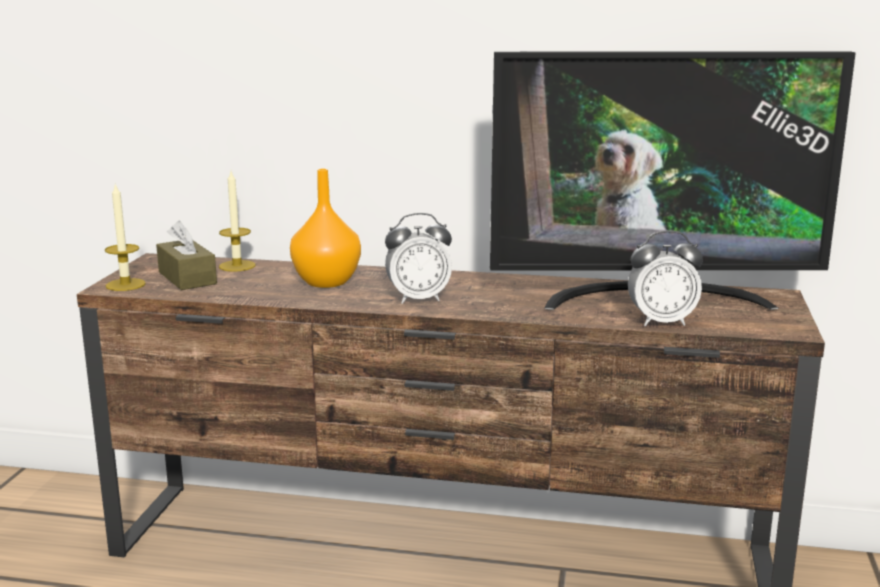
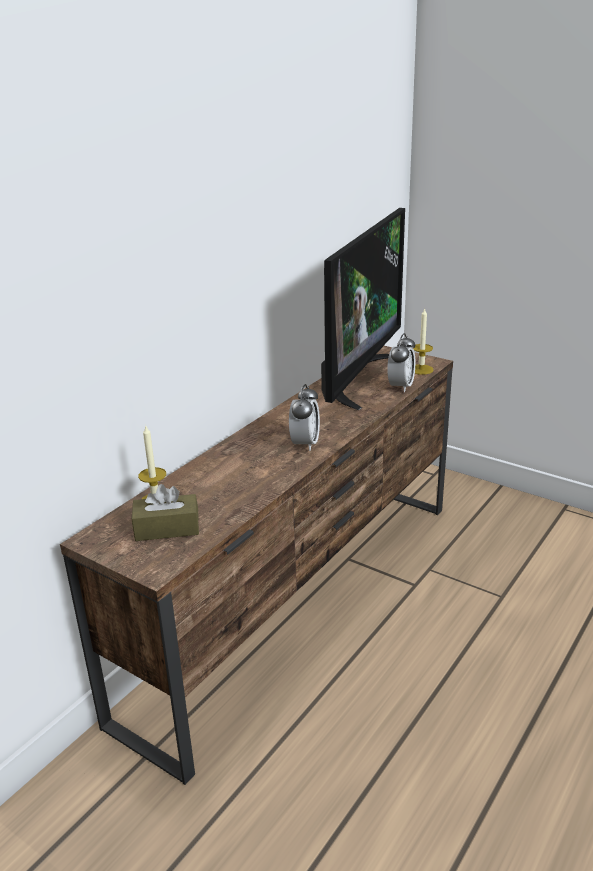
camera: 65 degrees left, 10 degrees up
(125, 285) = (156, 561): candle -> candle (421, 369)
(325, 282) = (237, 470): orange vase -> none

